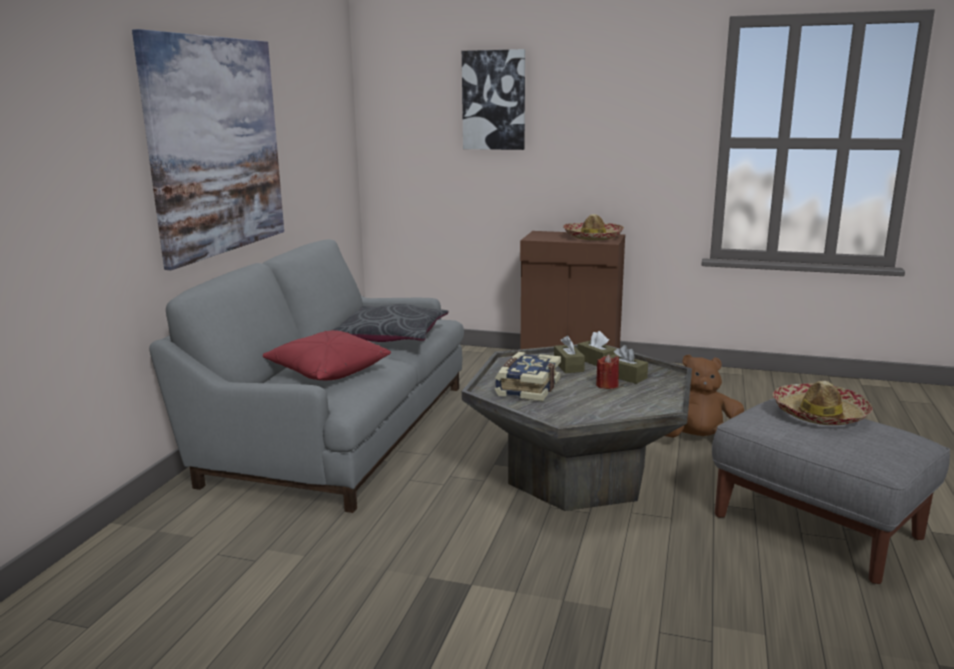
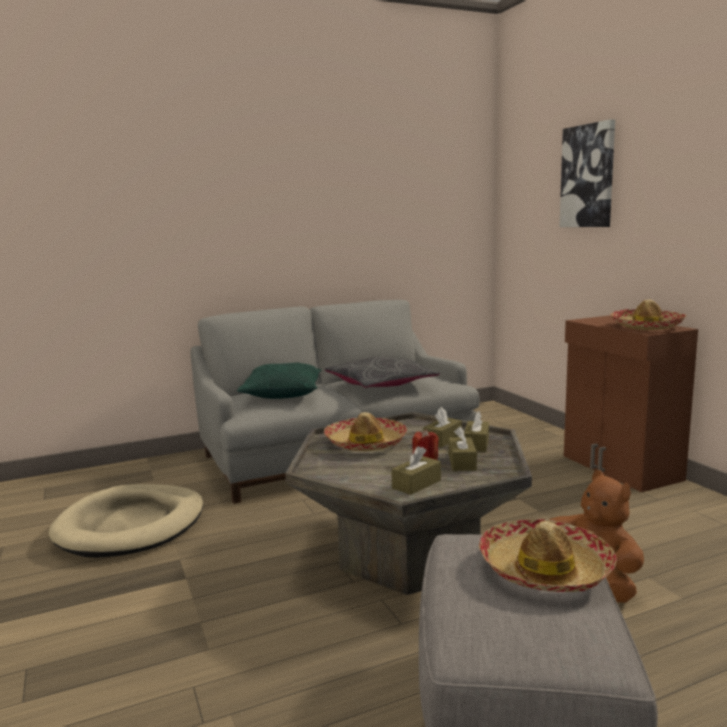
camera: 50 degrees right, 5 degrees down
(216, 146) = (288, 217): picture -> none
(297, 583) = (131, 525): none -> beige dog bed
(327, 371) = (282, 393): red pillow -> green pillow
(527, 388) = (365, 443): book -> hat
(643, 400) = (416, 484): none -> brown tissue box

